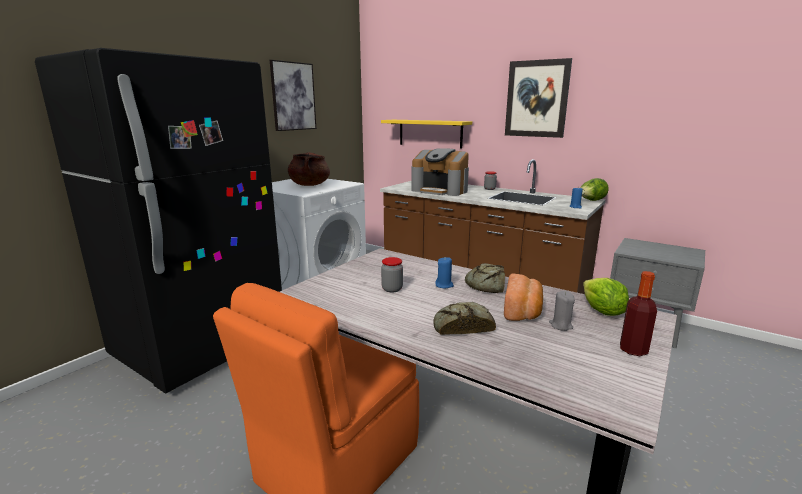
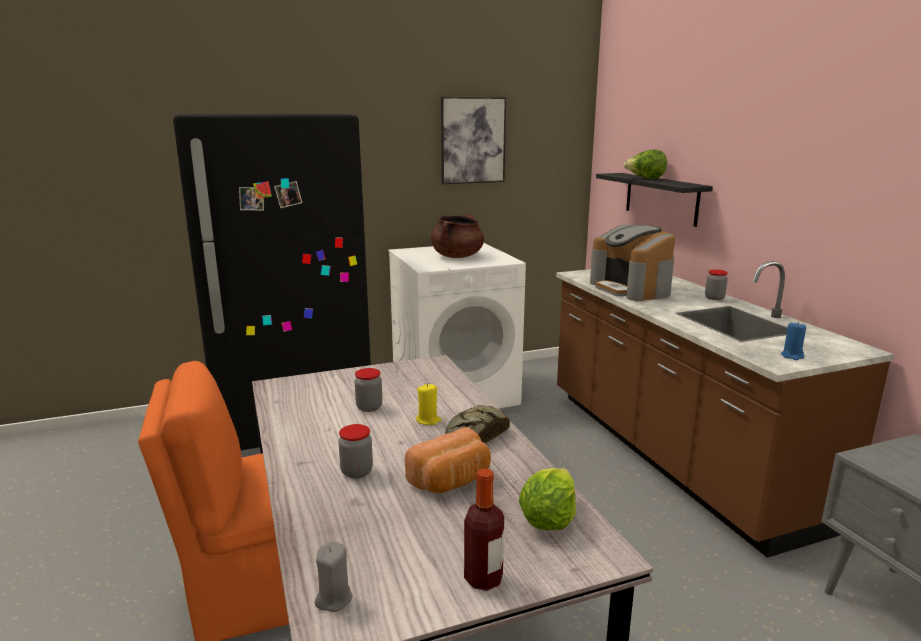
camera: 35 degrees right, 0 degrees up
(430, 133) = (661, 198): yellow shelf -> black shelf
(444, 285) = (428, 420): blue candle -> yellow candle
(462, 326) = (357, 472): bread -> jar
(536, 99) = (802, 158): picture -> none
(560, 325) = (460, 514): grey candle -> grey candle (334, 598)
(591, 201) = (853, 351): lettuce -> lettuce (645, 178)

